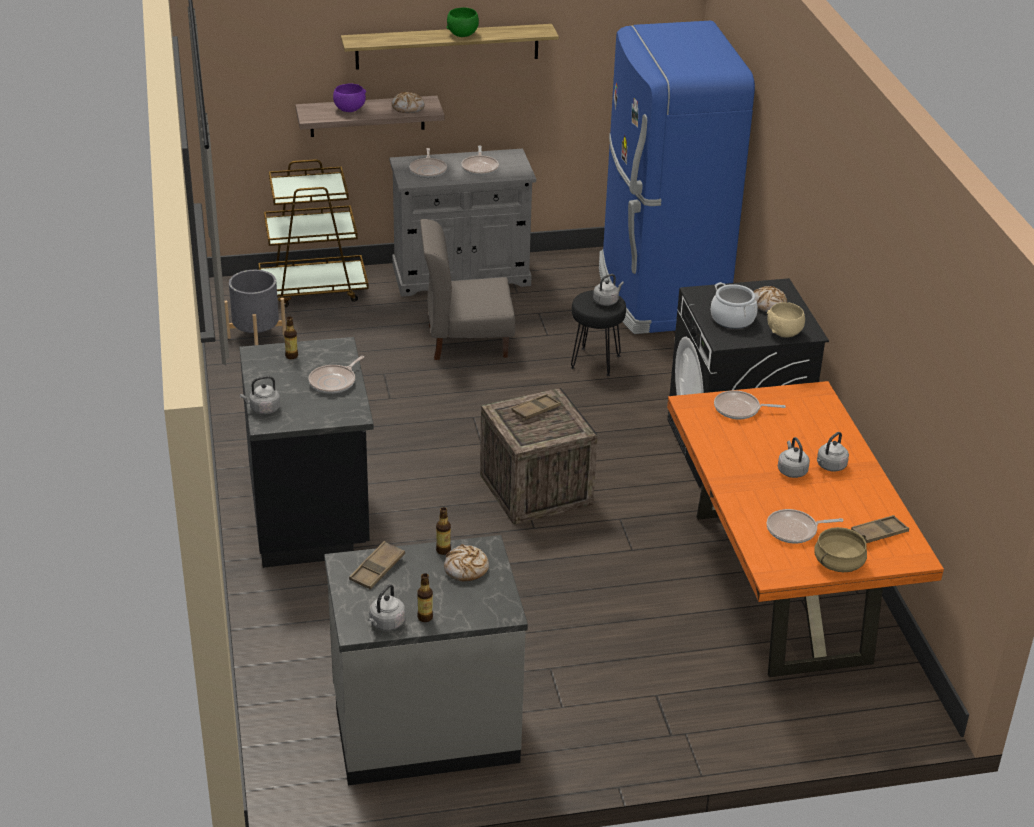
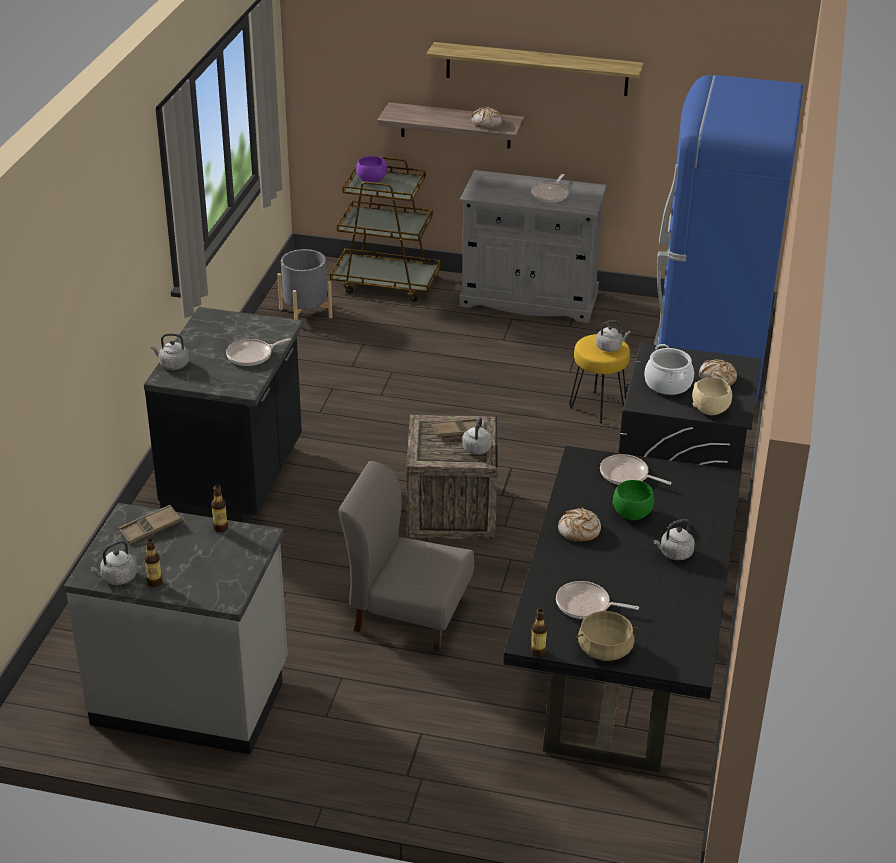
camera: 25 degrees right, 0 degrees up
(291, 356) = (234, 325): bottle -> bottle (538, 652)
(349, 109) = (431, 115): purple bowl -> purple bowl (371, 180)
(428, 170) = (500, 188): frying pan -> none
(463, 34) = (547, 59): green bowl -> green bowl (632, 514)
(466, 340) = (489, 359): grey chair -> grey chair (408, 614)
(466, 569) = (226, 550): bread -> bread (579, 530)
(596, 361) = (598, 407): black stool -> yellow stool
(781, 588) = (621, 670): orange dining table -> black dining table
(791, 470) = (631, 547): grey kettle -> grey kettle (477, 448)
(879, 533) = (671, 632): brown tray -> none

